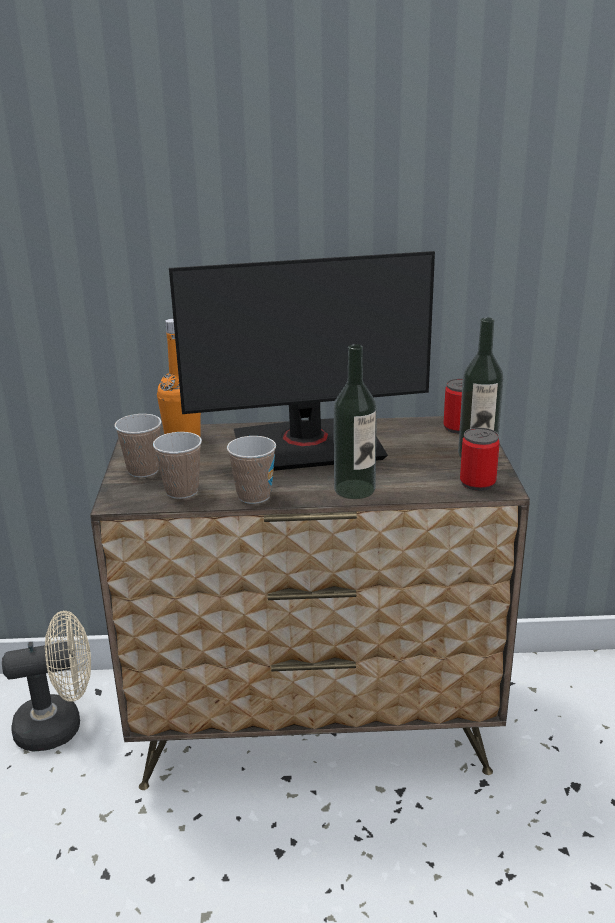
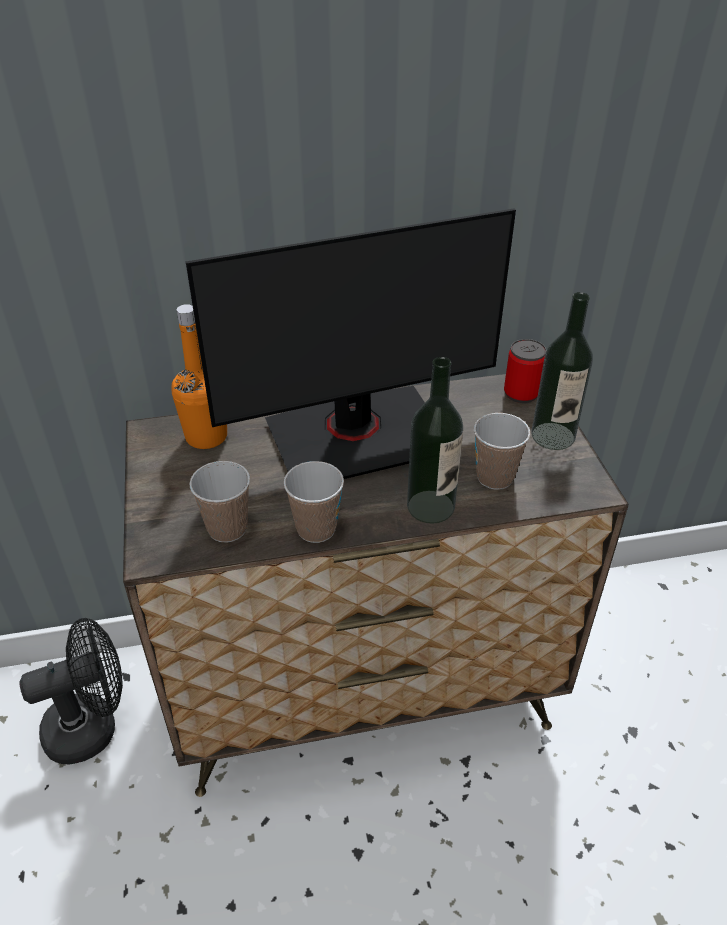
camera: 10 degrees left, 15 degrees up
(59, 726) = (92, 726): beige fan -> black fan
(143, 470) = (171, 496): cup -> cup (495, 477)
(477, 483) = (565, 483): can -> none

